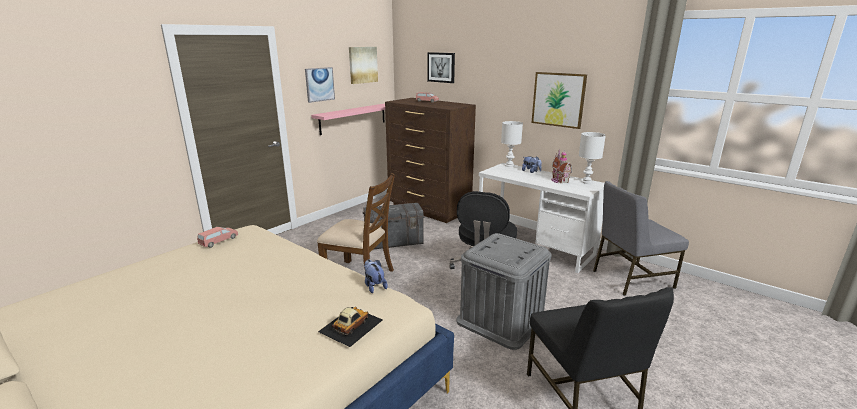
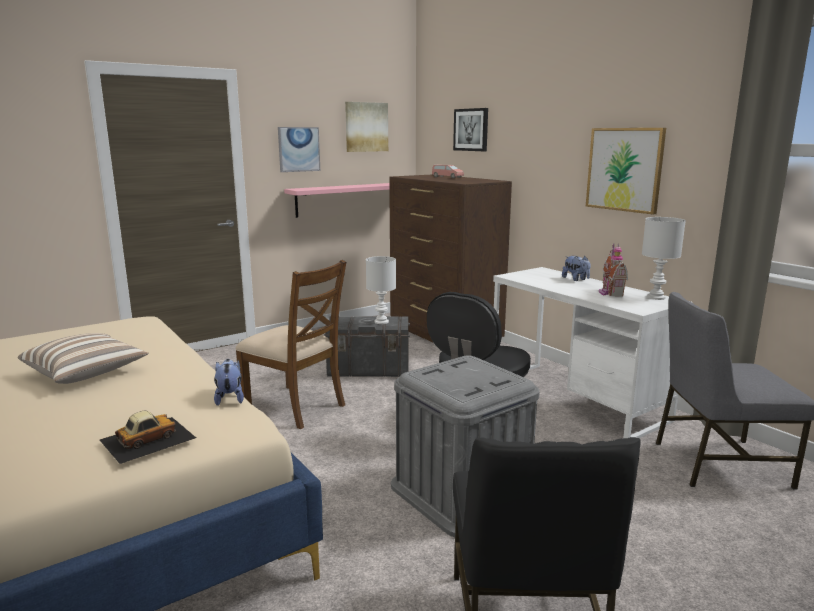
camera: 15 degrees right, 5 degrees down
(218, 241) = (93, 328): pink toy car -> none
(251, 280) = (86, 373): none -> pillow
(509, 165) = (549, 270): white table lamp -> white table lamp (382, 322)

